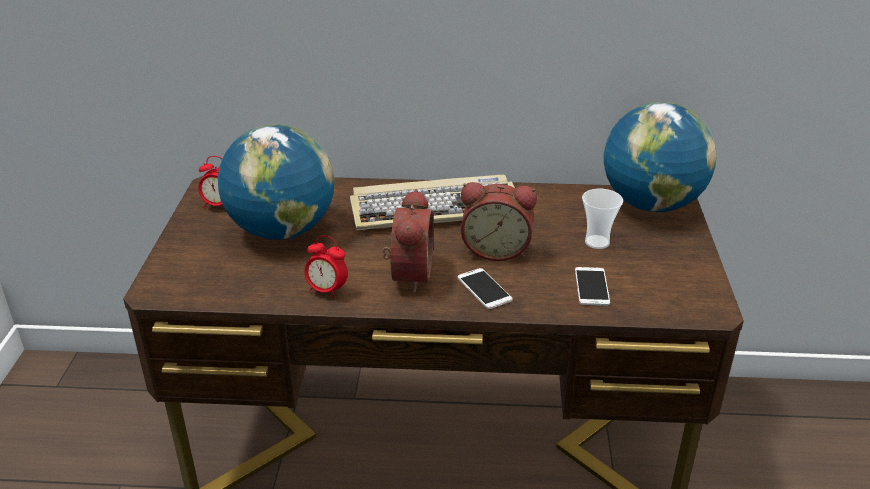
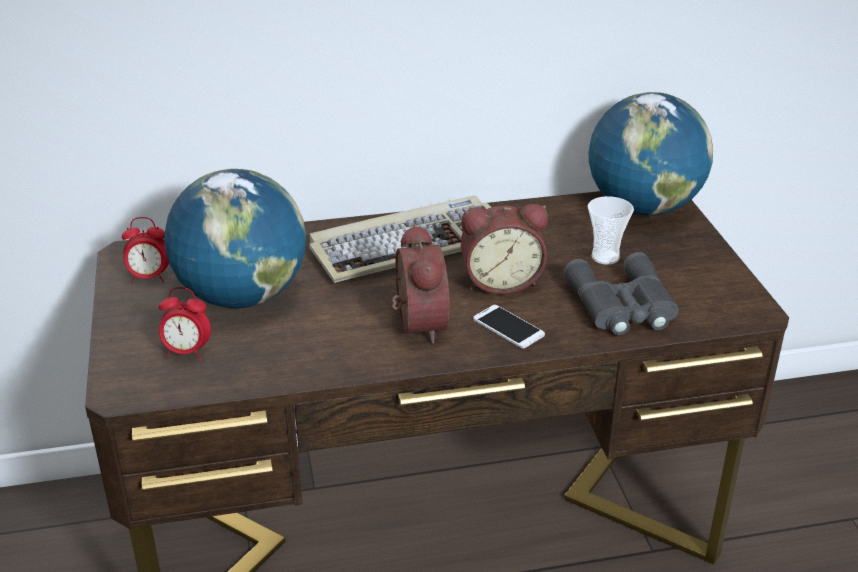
camera: 15 degrees left, 0 degrees up
(327, 291) = (331, 358): alarm clock -> alarm clock (187, 352)
(591, 287) = (621, 306): phone -> grey binoculars

